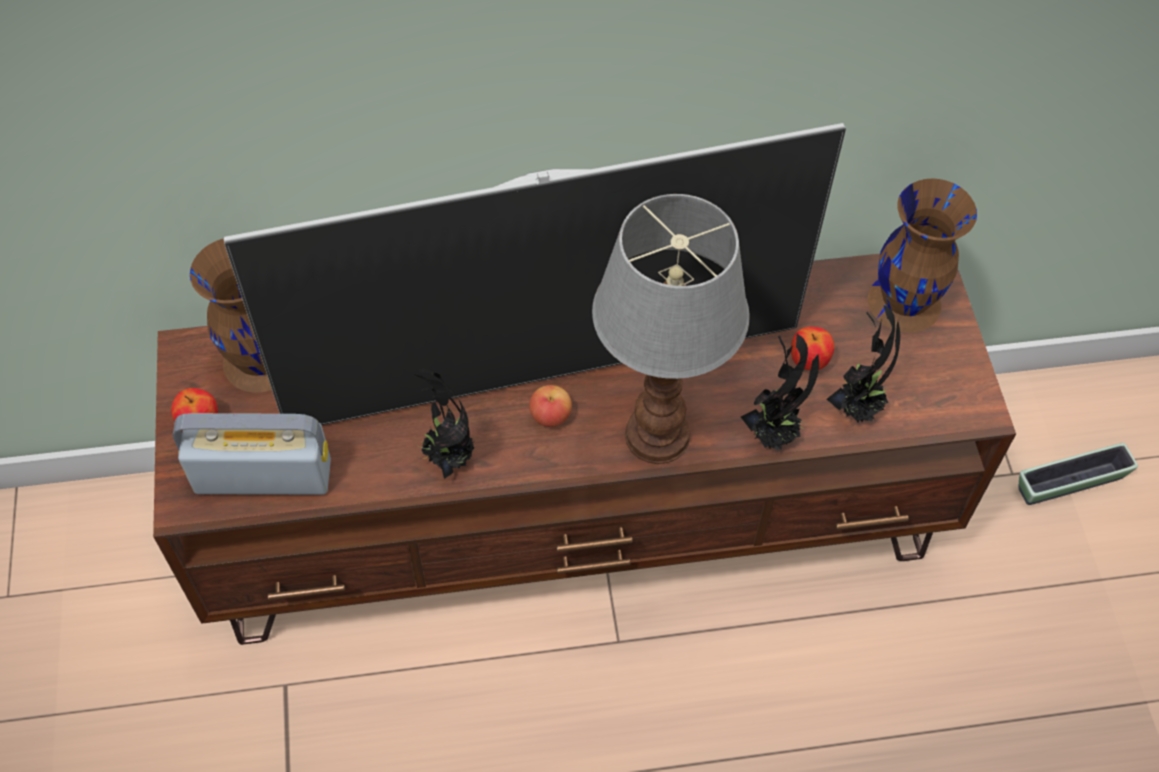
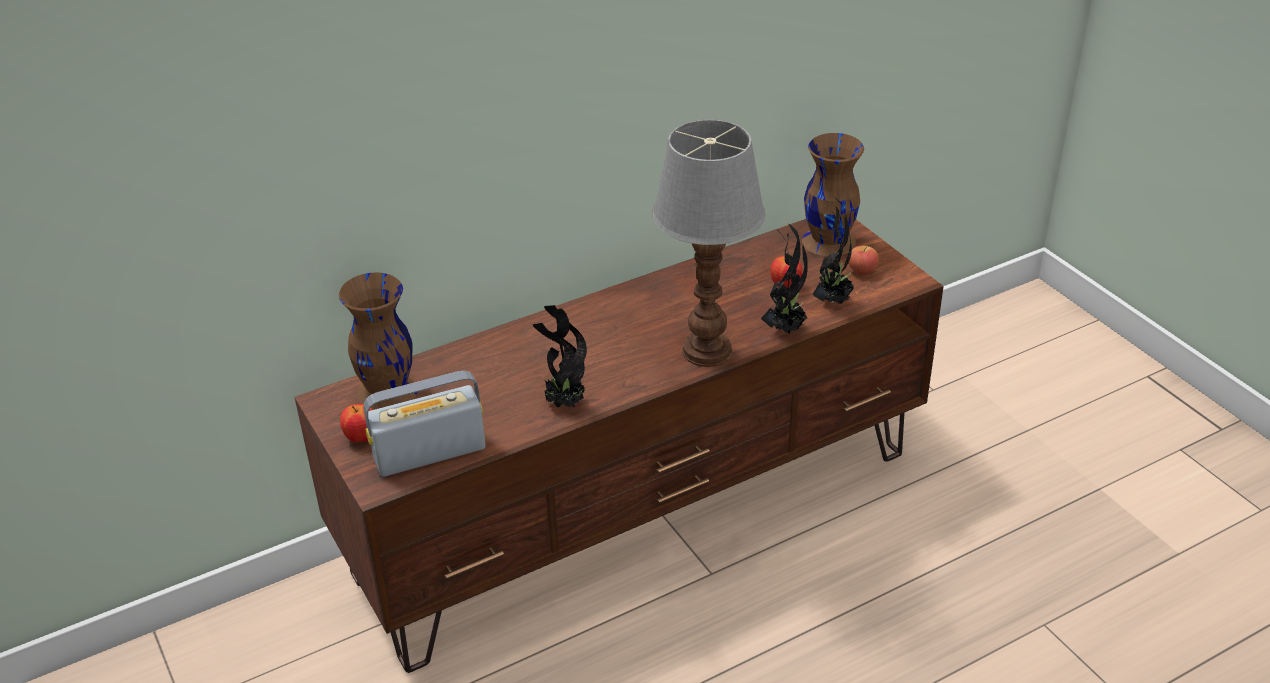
camera: 20 degrees left, 20 degrees down
(546, 374) = (607, 341): television -> none
(550, 415) = (624, 361): apple -> apple (862, 270)
(1070, 483) = (974, 383): planter -> none

